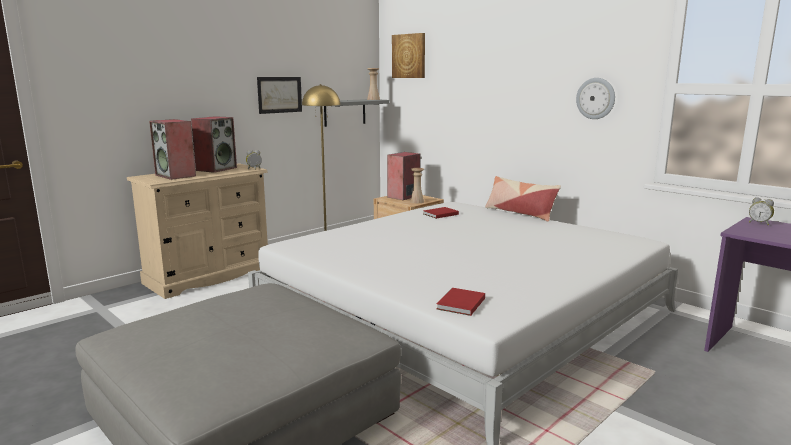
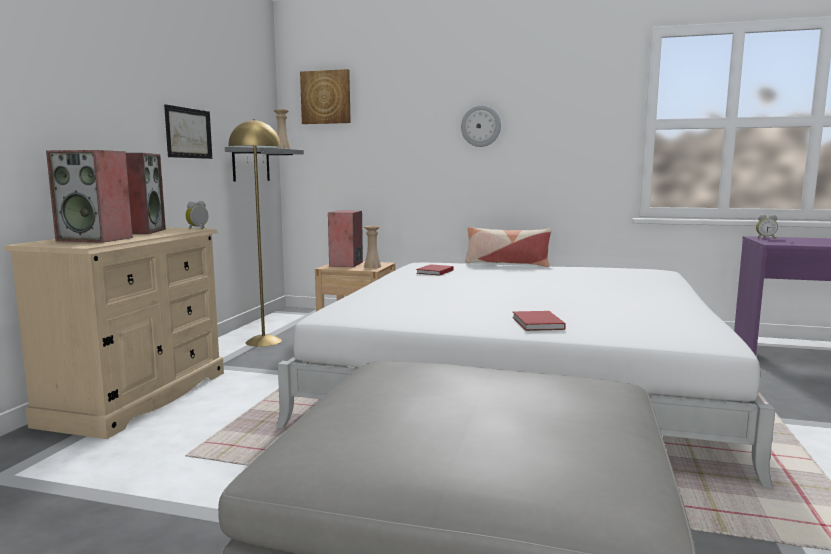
camera: 30 degrees left, 5 degrees down
(460, 304) = (656, 335): red book -> red book (537, 324)
(595, 98) = (572, 137): wall clock -> wall clock (481, 126)

